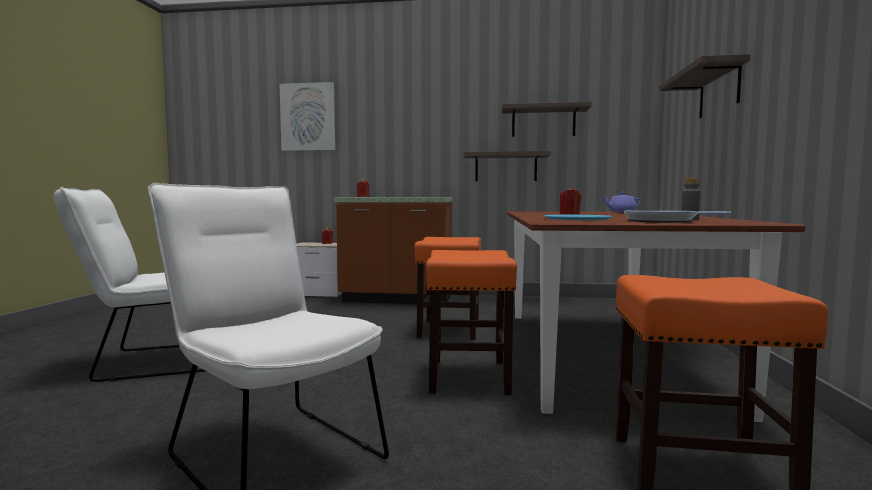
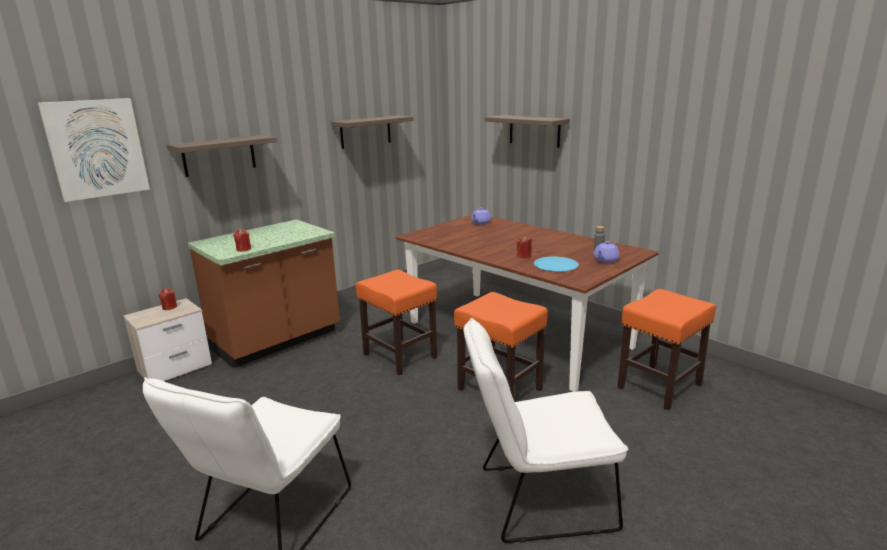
camera: 50 degrees left, 15 degrees up
(505, 167) = (339, 180): shelf -> shelf (219, 155)
(664, 221) = (605, 260): frying pan -> purple teapot

